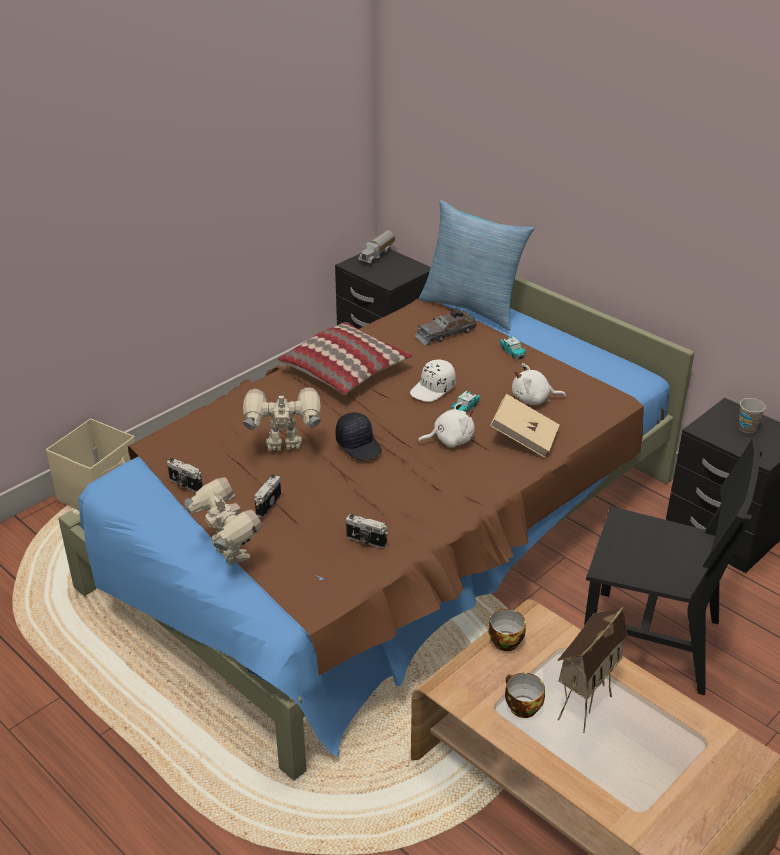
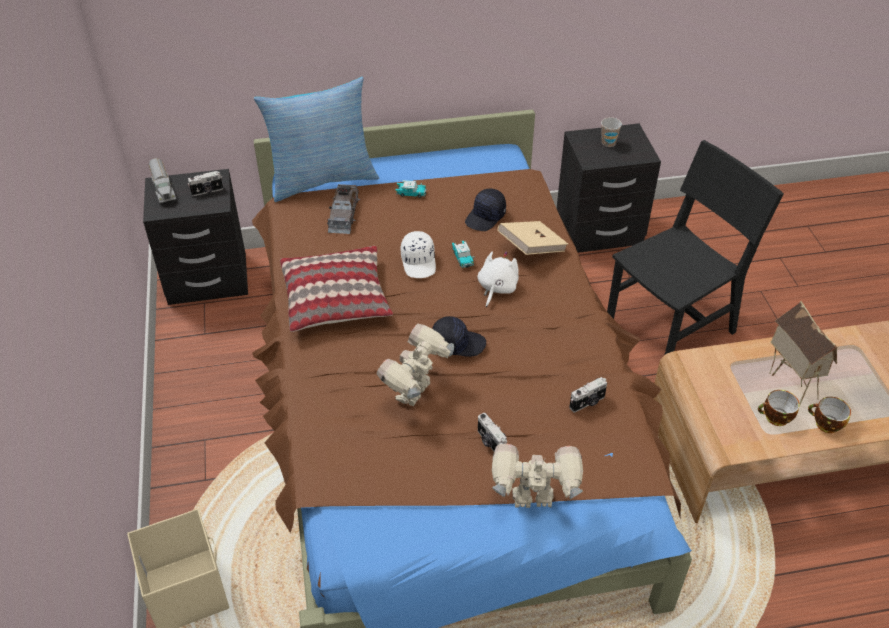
camera: 55 degrees left, 10 degrees up
(185, 484) = (407, 489): camera -> camera (207, 191)
(504, 640) = (703, 390): cup -> cup (825, 424)
(533, 399) = (486, 217): white plush toy -> black cap

